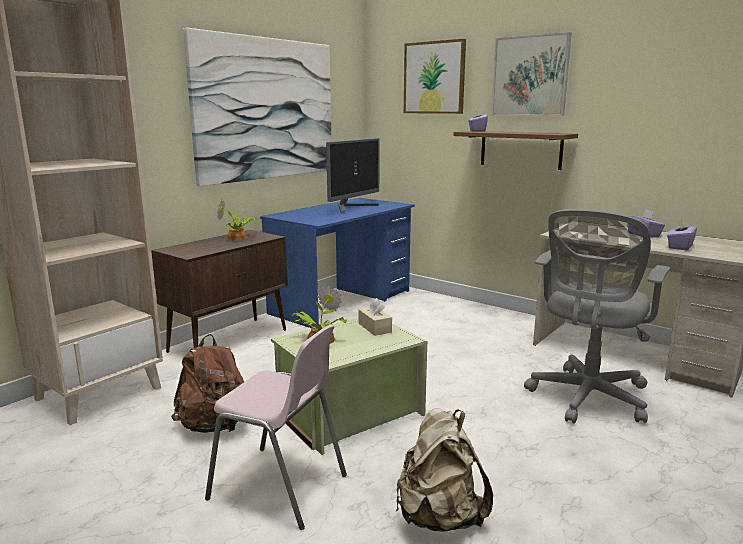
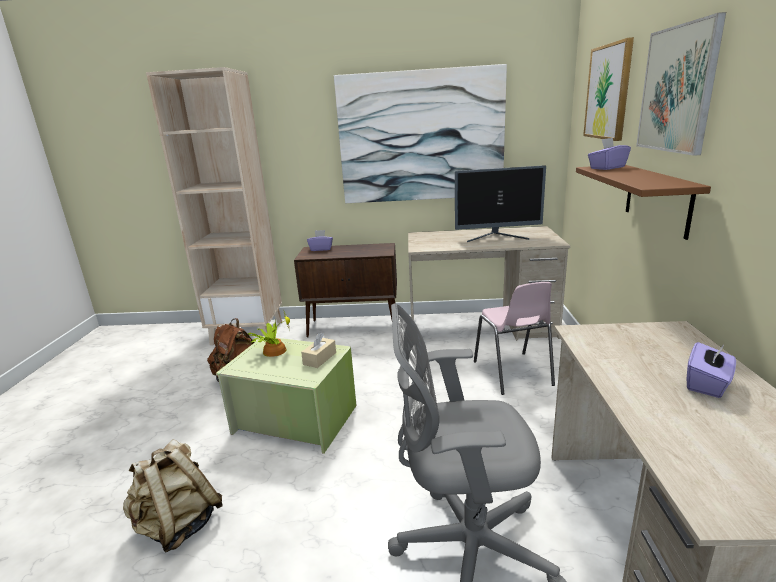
camera: 55 degrees right, 5 degrees up
(237, 238) = (365, 249): potted plant -> none
(280, 487) = (183, 438): pink chair -> pink chair (512, 373)
(342, 302) = (481, 327): blue desk -> beige desk
(679, 247) = (684, 429): purple tissue box -> purple tissue box (321, 249)

